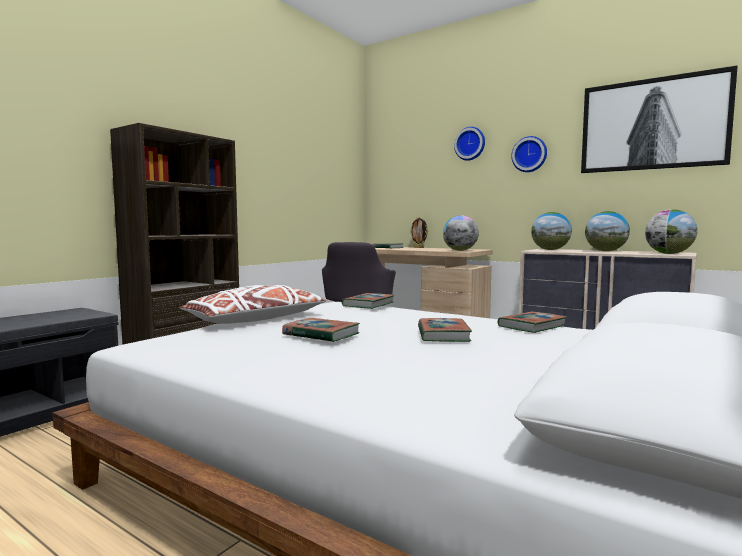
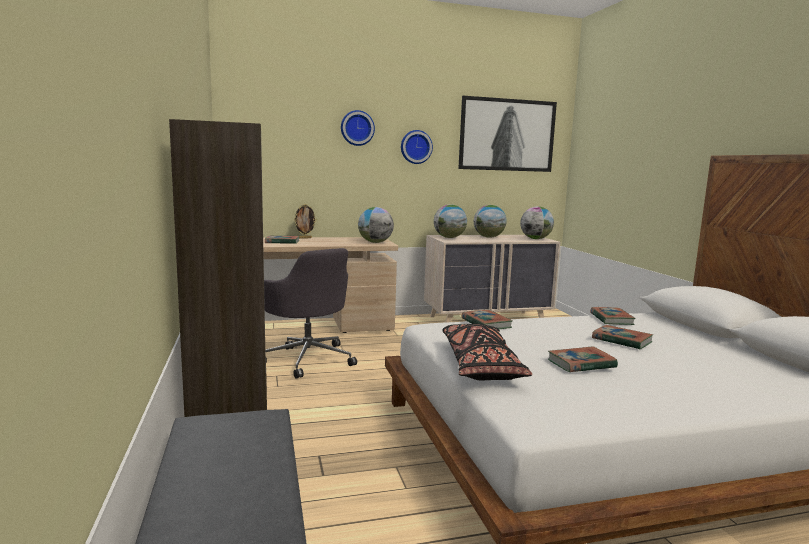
camera: 50 degrees left, 5 degrees up
(257, 320) = (480, 365): white pillow -> black pillow

